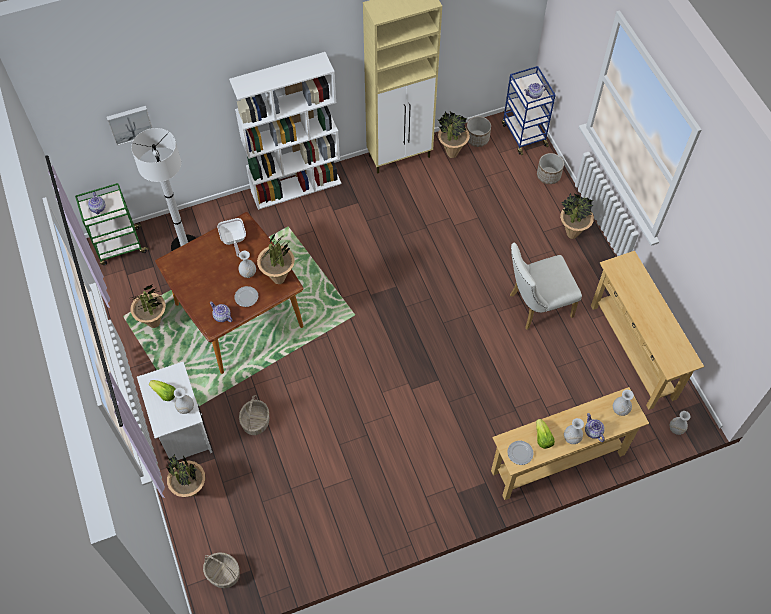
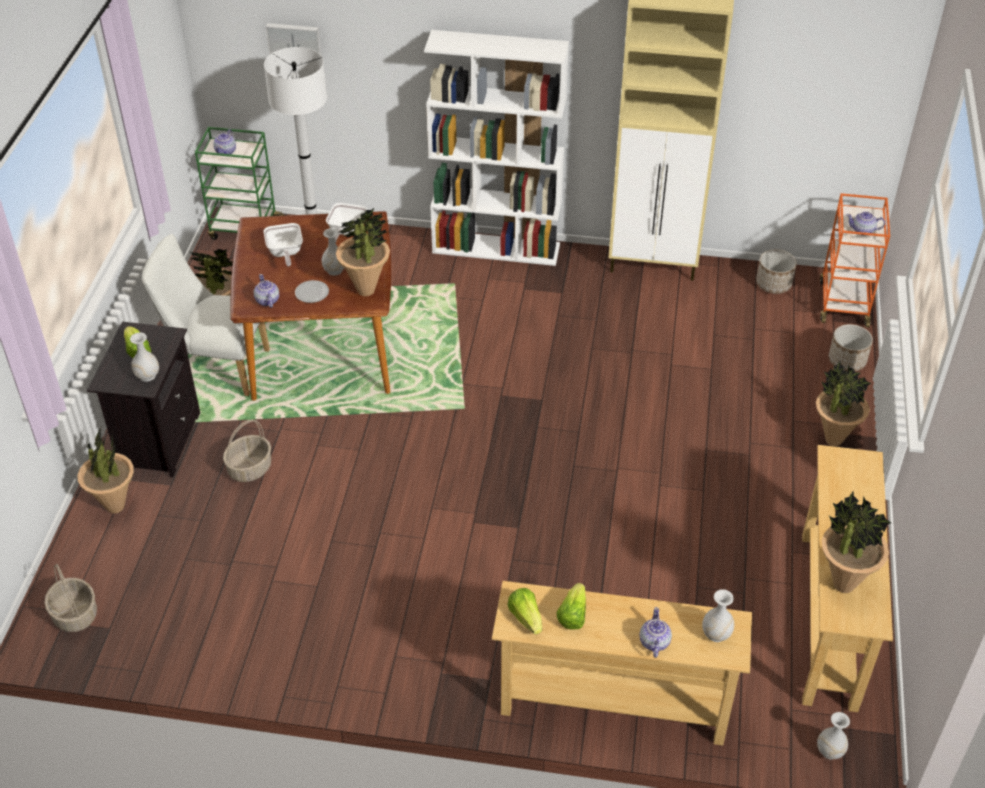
camera: 30 degrees right, 15 degrees down
(183, 432) = (158, 440): white nightstand -> black nightstand
(206, 275) = (285, 253): none -> frying pan
(451, 154) = (725, 287): potted plant -> potted plant (843, 584)
(520, 453) = (526, 617): plate -> lettuce
(523, 134) = (843, 302): blue cart -> orange cart
(536, 306) = (719, 502): white chair -> white chair (217, 367)
(571, 438) = (615, 635): white vase -> none

